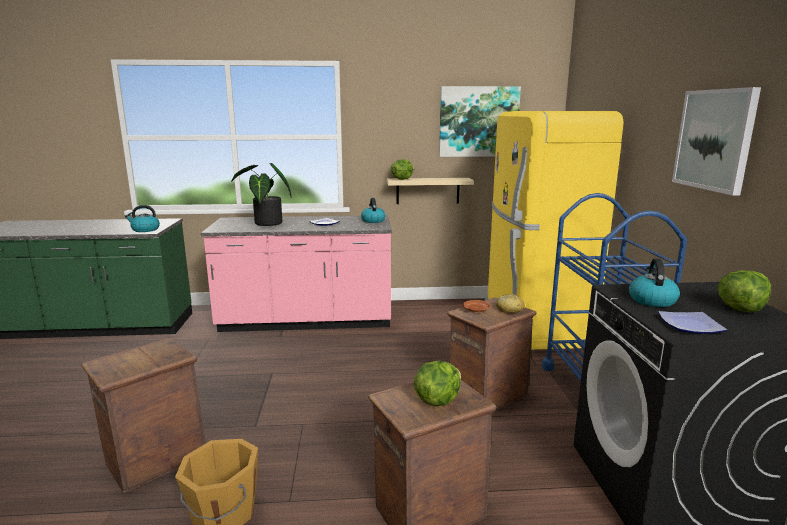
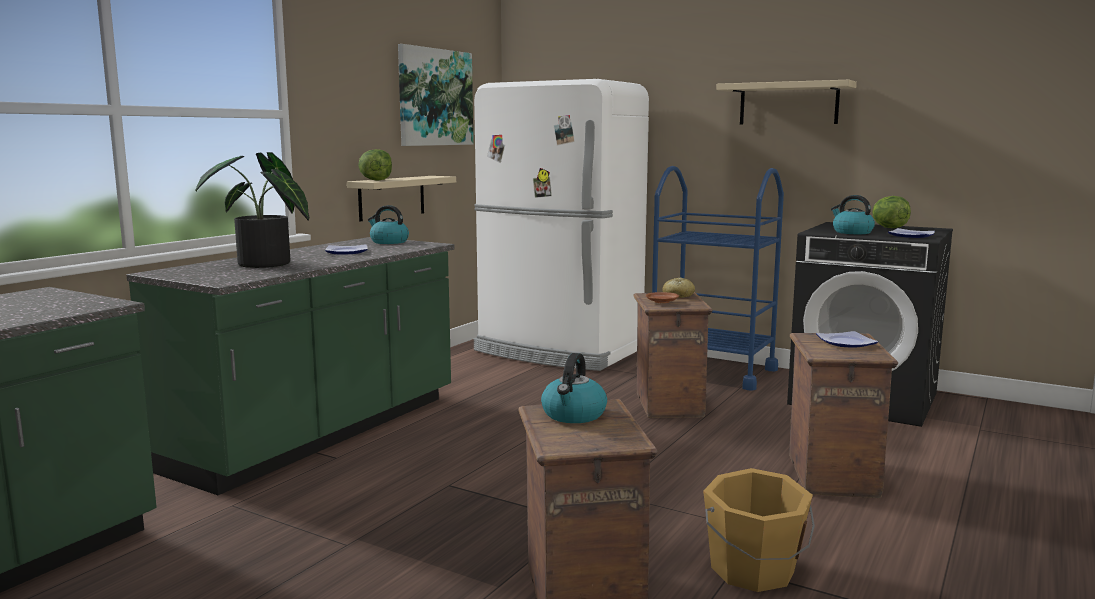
camera: 55 degrees left, 5 degrees down
(145, 230) = (83, 305): kettle -> kettle (574, 415)
(306, 321) = (320, 433): pink counter -> green counter
(437, 400) = (845, 343): lettuce -> plate
(532, 325) = (558, 351): yellow fridge -> white fridge
(714, 140) = (788, 103): picture -> beige shelf

